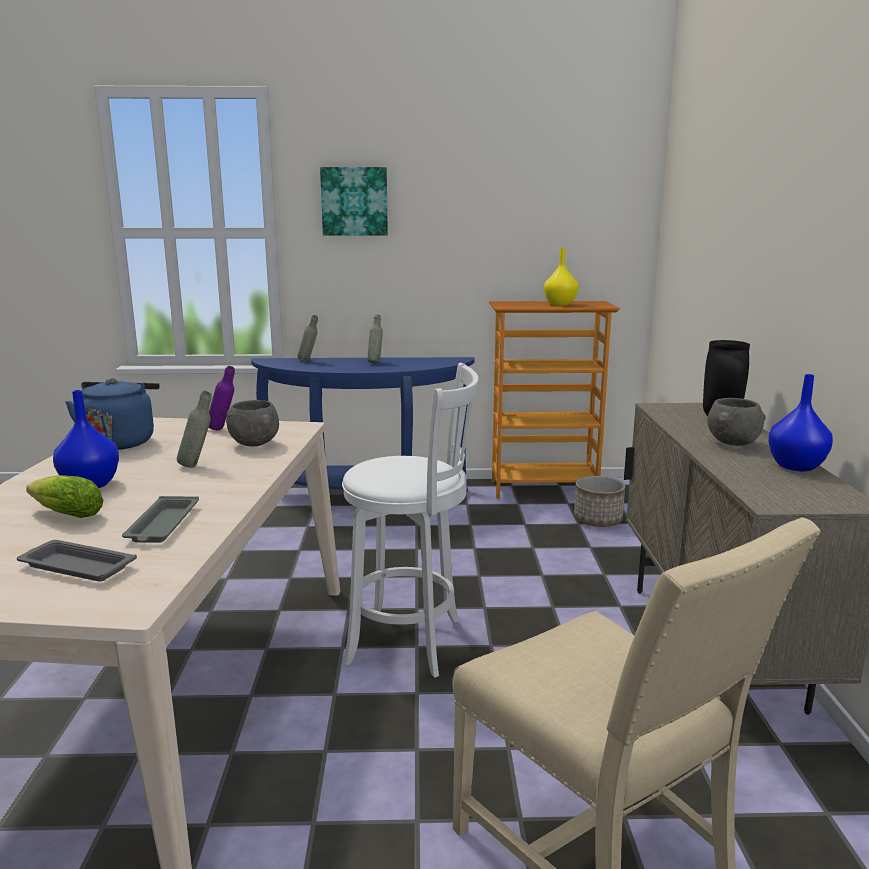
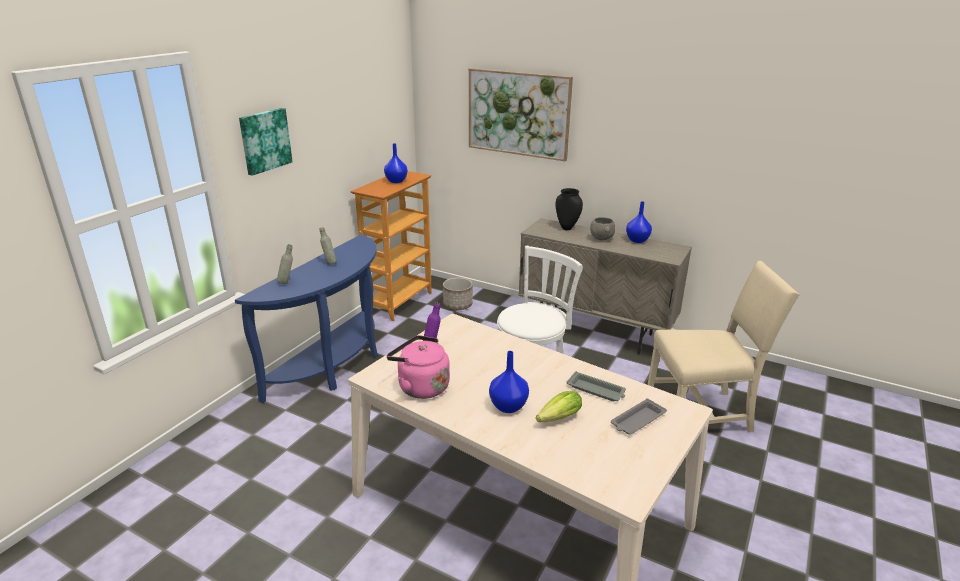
camera: 60 degrees left, 10 degrees up
(120, 442) = (420, 387): blue kettle -> pink kettle
(197, 465) = (502, 366): grey bottle -> none
(255, 445) = (479, 342): grey bowl -> none
(560, 304) = (397, 181): yellow vase -> blue vase
(730, 206) = (518, 113): none -> picture

